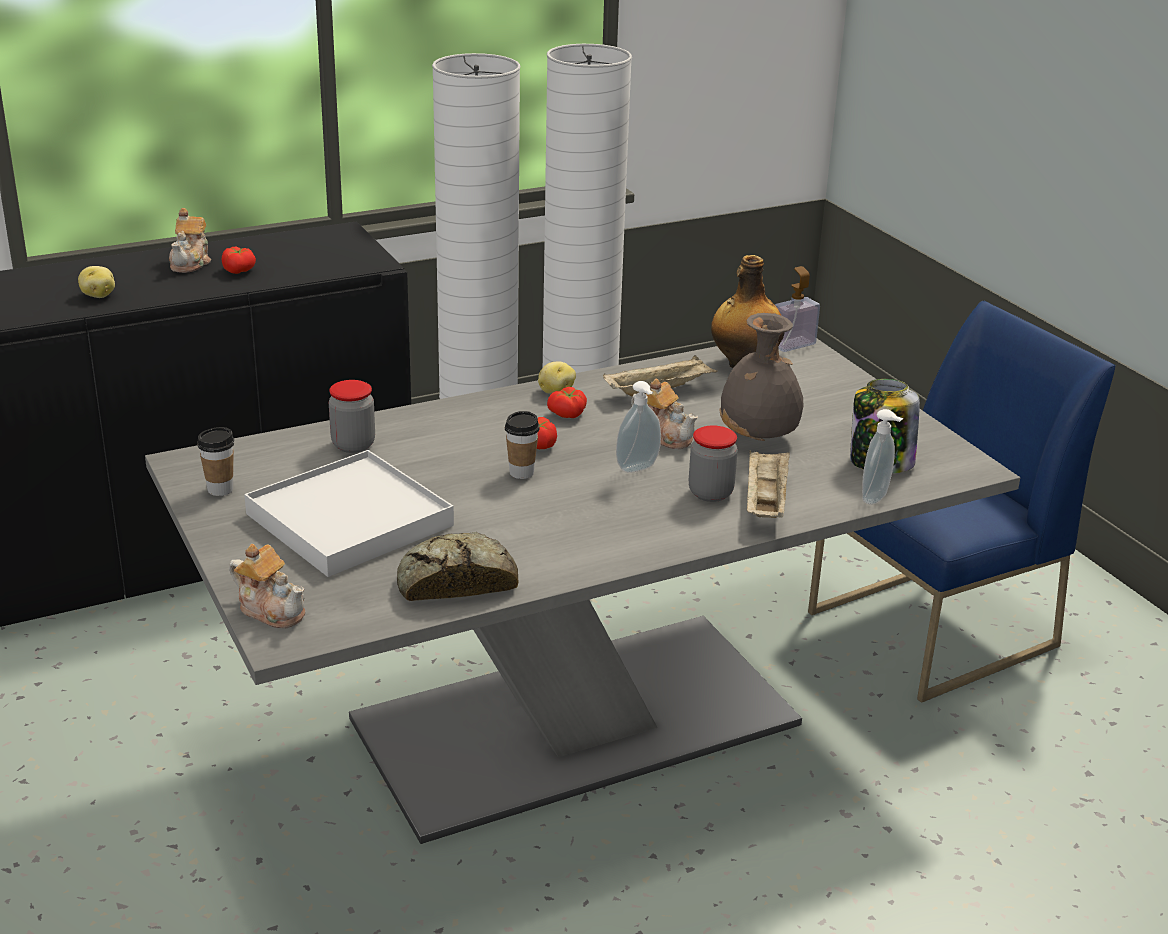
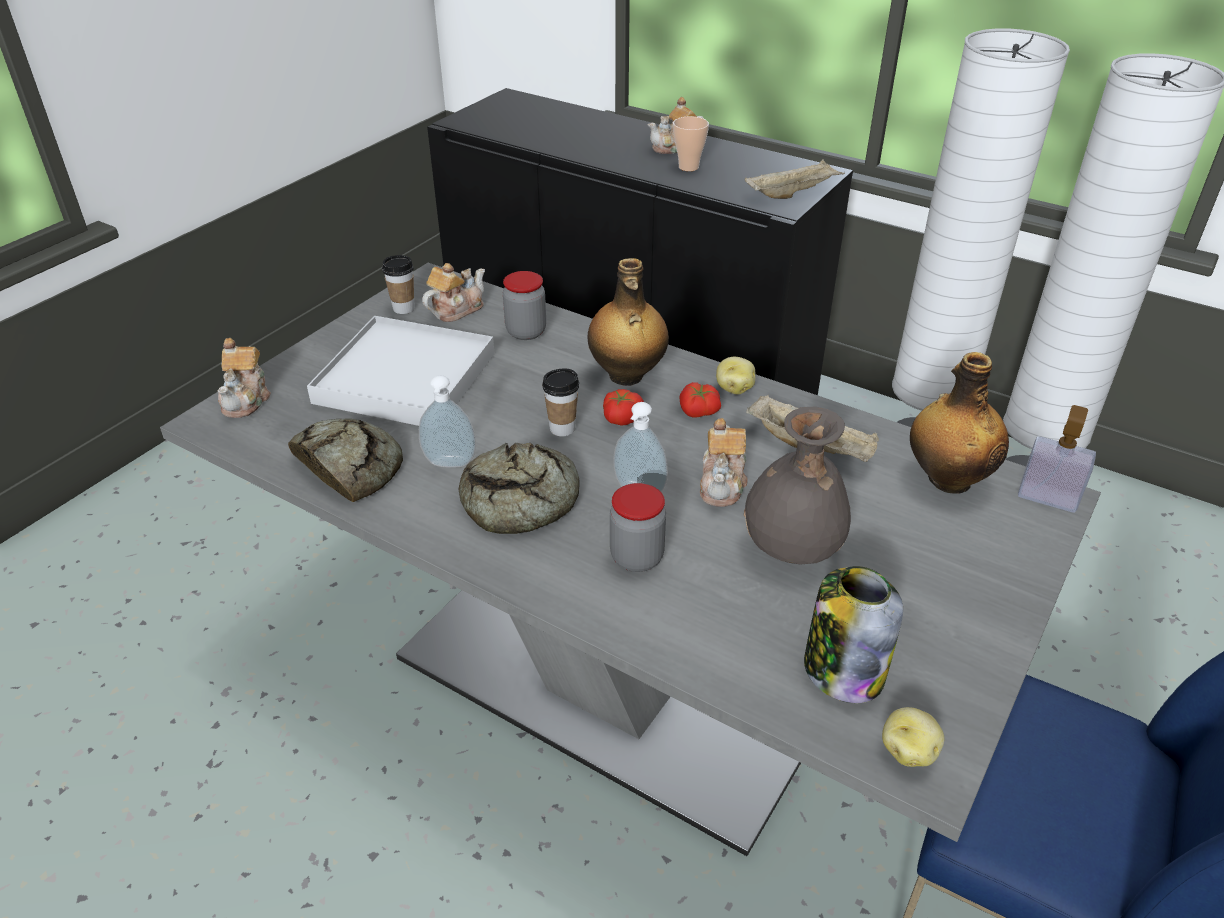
camera: 60 degrees right, 10 degrees up
(98, 295) = (578, 143): potato -> potato (908, 751)
(239, 271) = (688, 167): tomato -> cup
(264, 465) = (456, 310): none -> teapot
(482, 425) = (626, 376): none -> bottle
(597, 517) = (521, 501): none -> bread
(765, 502) = (655, 604): beige tray -> beige tray (792, 193)
(877, 498) = (752, 696): soap dispenser -> soap dispenser (449, 464)

